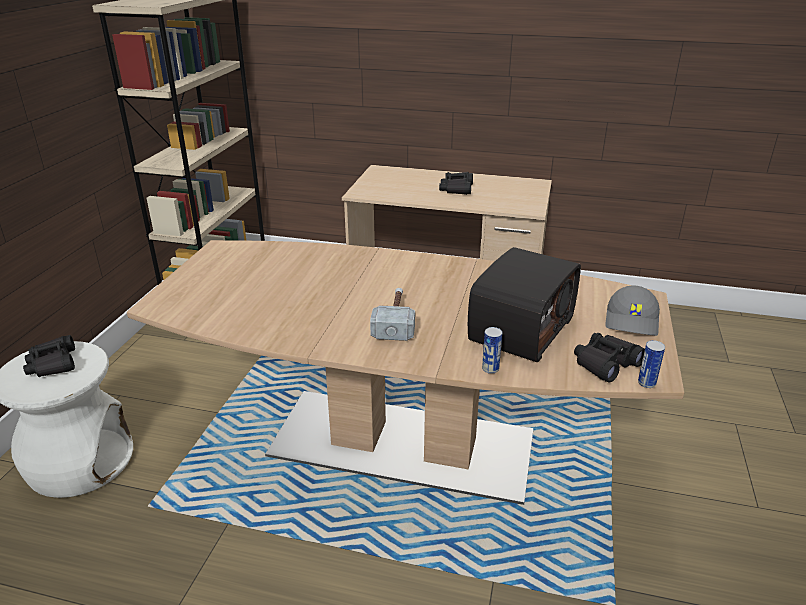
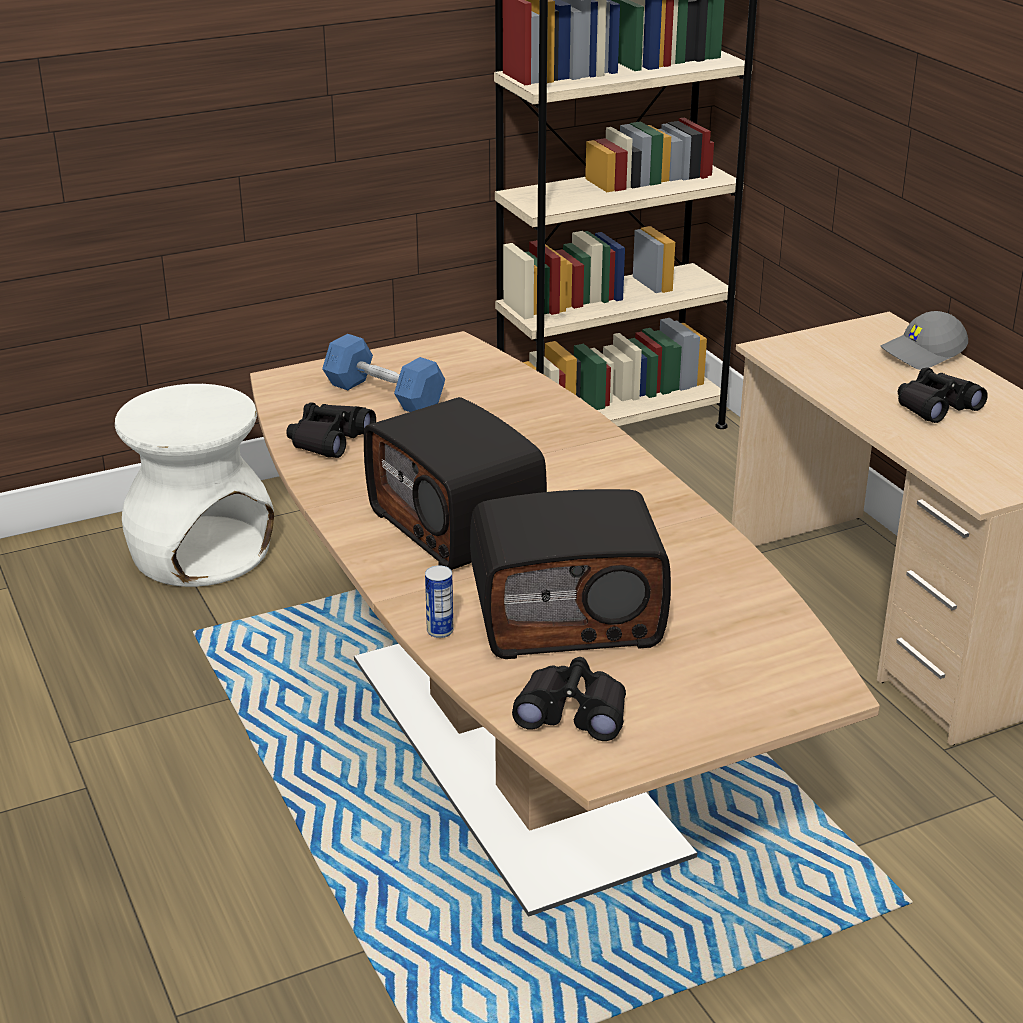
camera: 50 degrees right, 0 degrees up
(53, 364) = (195, 408): black binoculars -> black binoculars (329, 440)
(232, 285) = (384, 395): none -> blue dumbbell
(395, 320) = (458, 524): hammer -> radio
(632, 321) = (730, 700): grey cap -> grey cap (923, 354)
(646, 383) = (568, 761): can -> none

